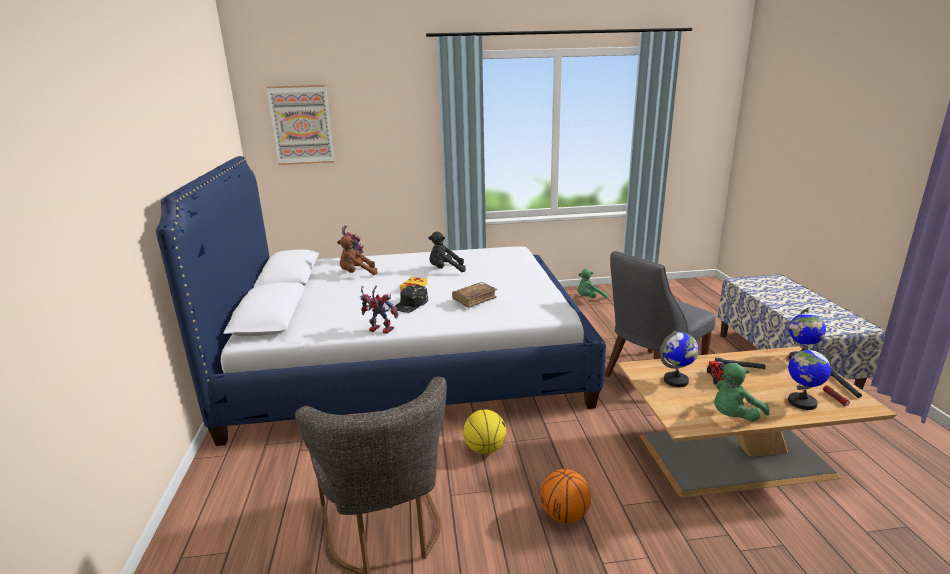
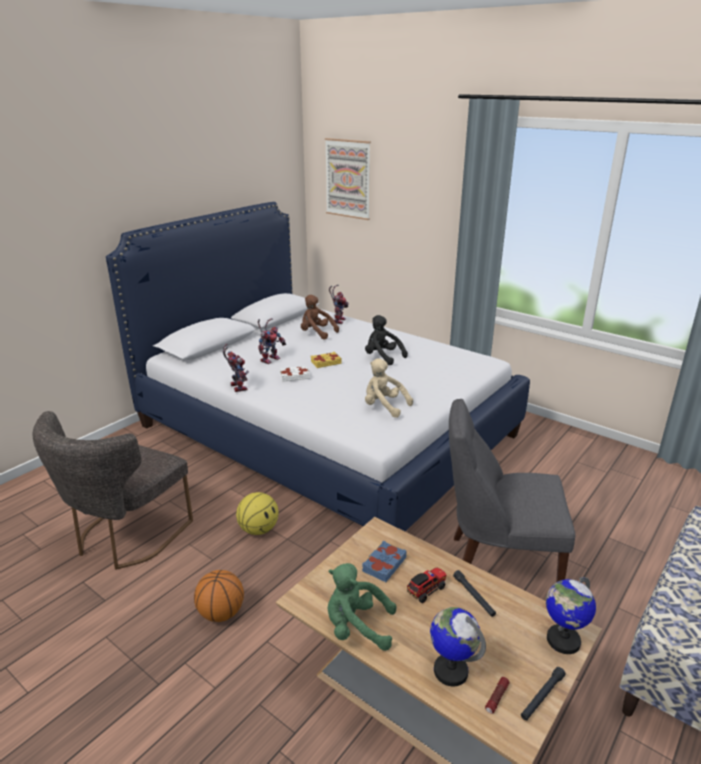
camera: 45 degrees right, 5 degrees up
(360, 302) = (270, 359): none -> toy robot
(411, 304) = (294, 376): black cap -> white book
(474, 299) = (340, 394): brown book -> none
(517, 295) = (384, 407): none -> beige plush toy
(589, 298) = (590, 456): green plush toy -> none
(676, 381) = (383, 564): globe -> blue book

